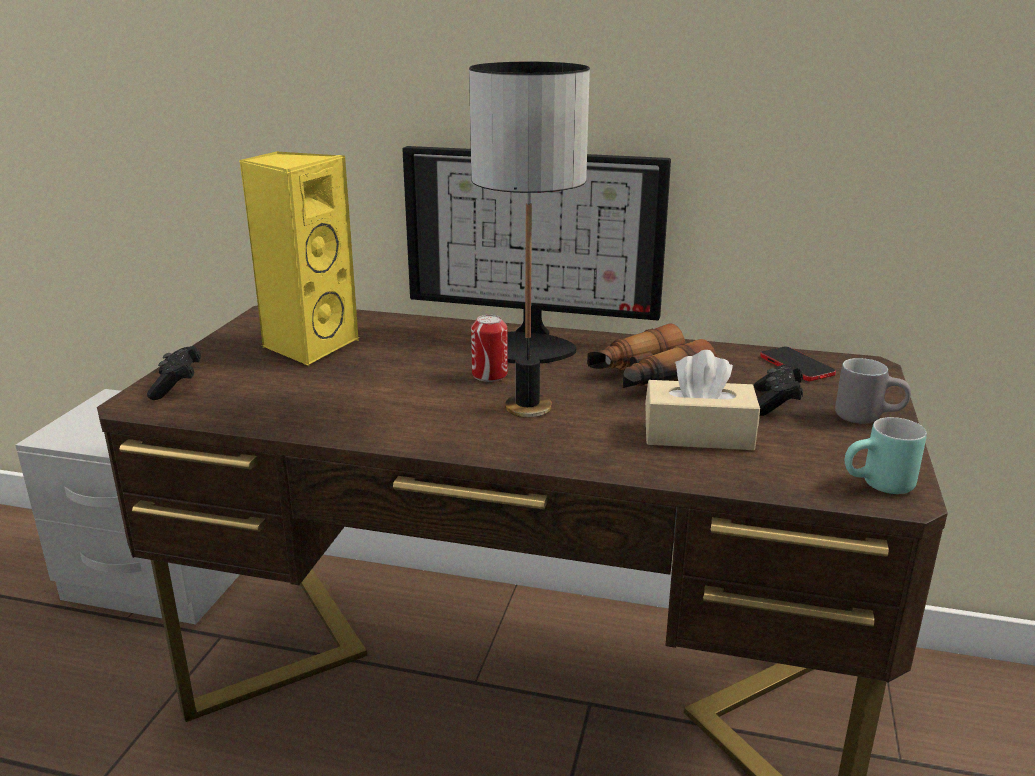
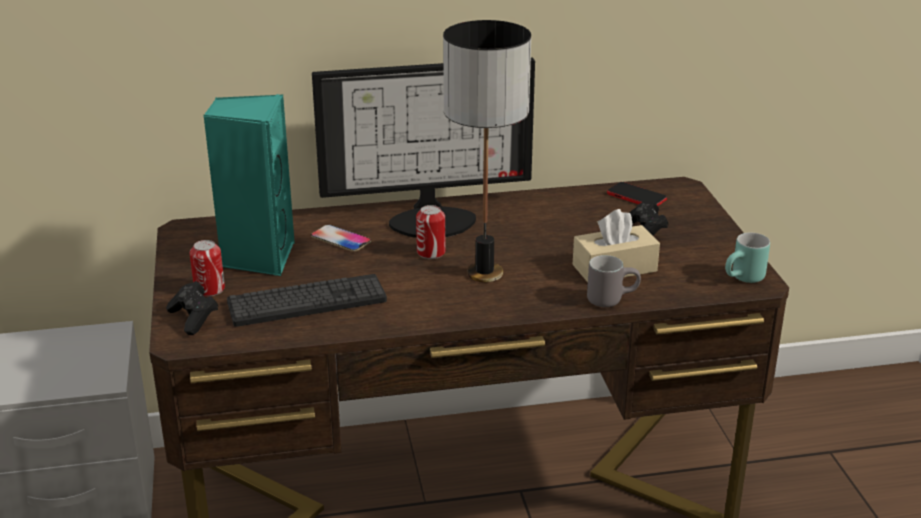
camera: 25 degrees left, 5 degrees up
(227, 363) = (209, 289): none -> can
(303, 394) = (307, 301): none -> keyboard
(308, 345) = (258, 257): yellow speaker -> turquoise speaker
(408, 345) = (340, 239): none -> phone
(646, 379) = (545, 231): binoculars -> none
(868, 417) = (707, 229): grey mug -> grey mug (611, 299)

